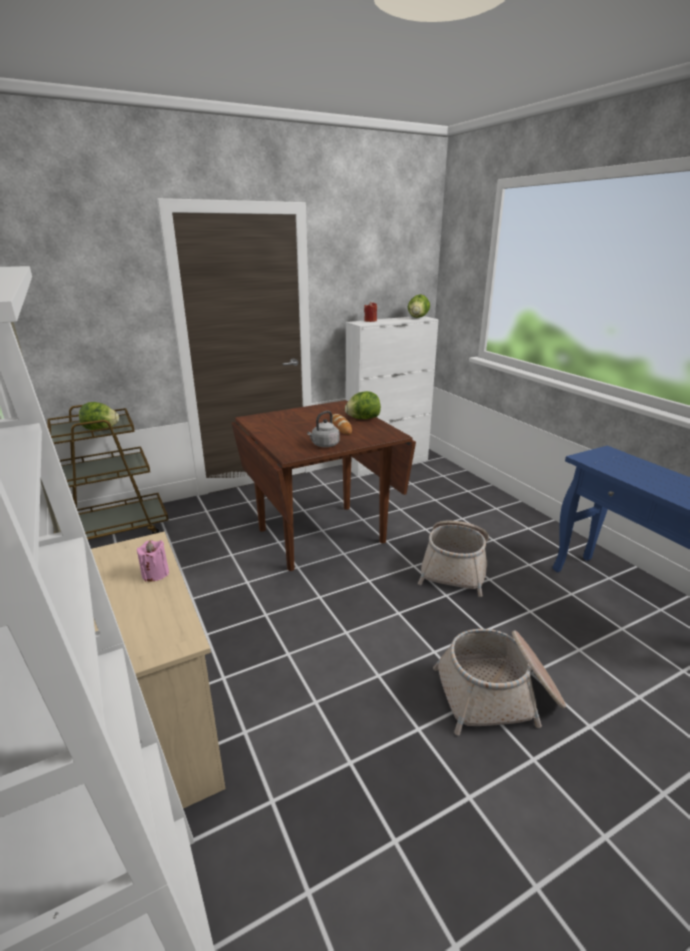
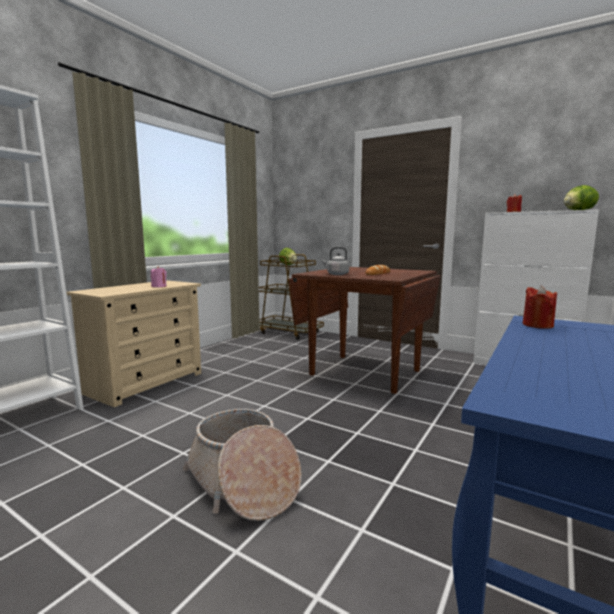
camera: 60 degrees right, 15 degrees down
(363, 418) = (407, 274): lettuce -> none
(455, 567) = (408, 428): basket -> none
(602, 463) = (537, 325): none -> red candle

